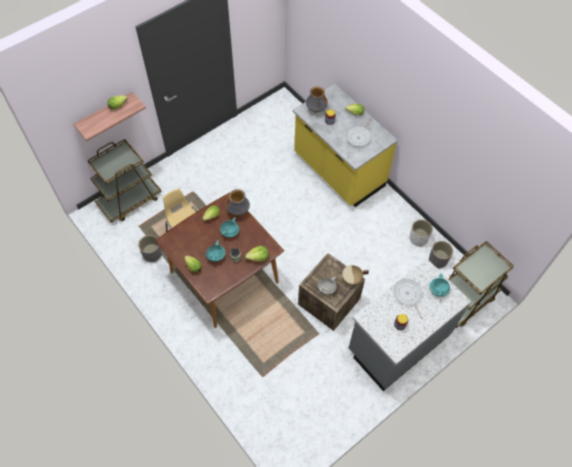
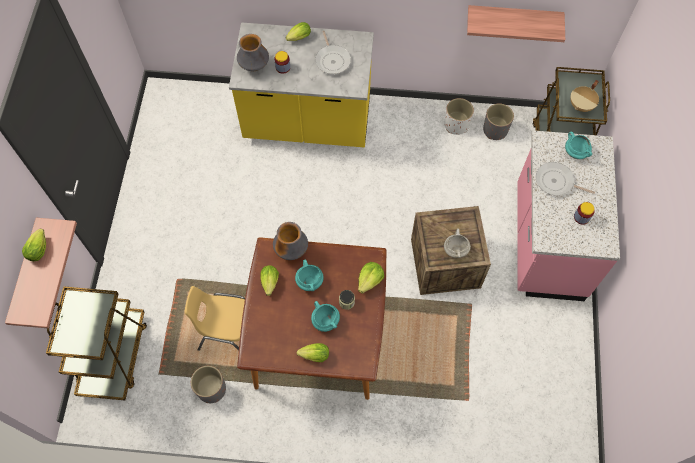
camera: 45 degrees left, 5 degrees up
(352, 279) = (467, 218): beige cooking pot -> beige cooking pot (581, 106)
(398, 342) = (546, 242): grey counter -> pink counter
(476, 188) = (513, 19): none -> shelf

